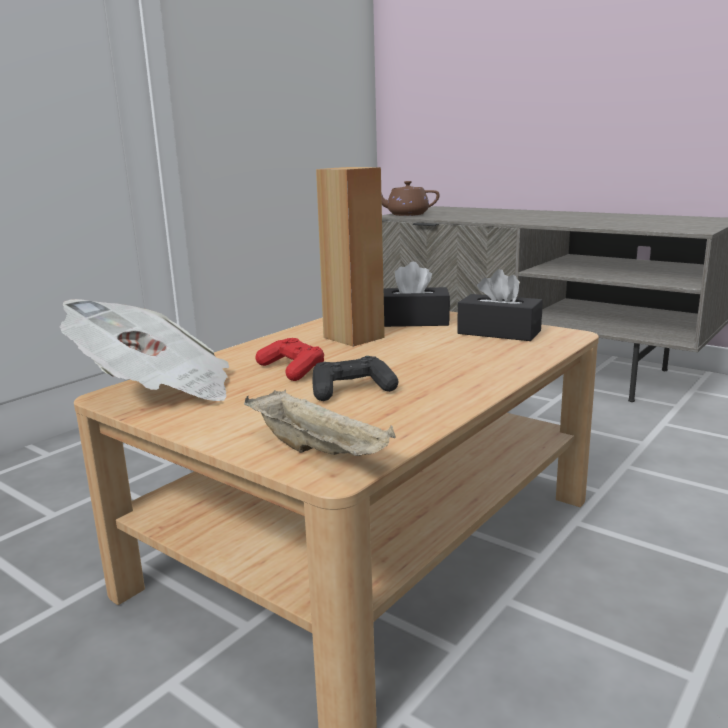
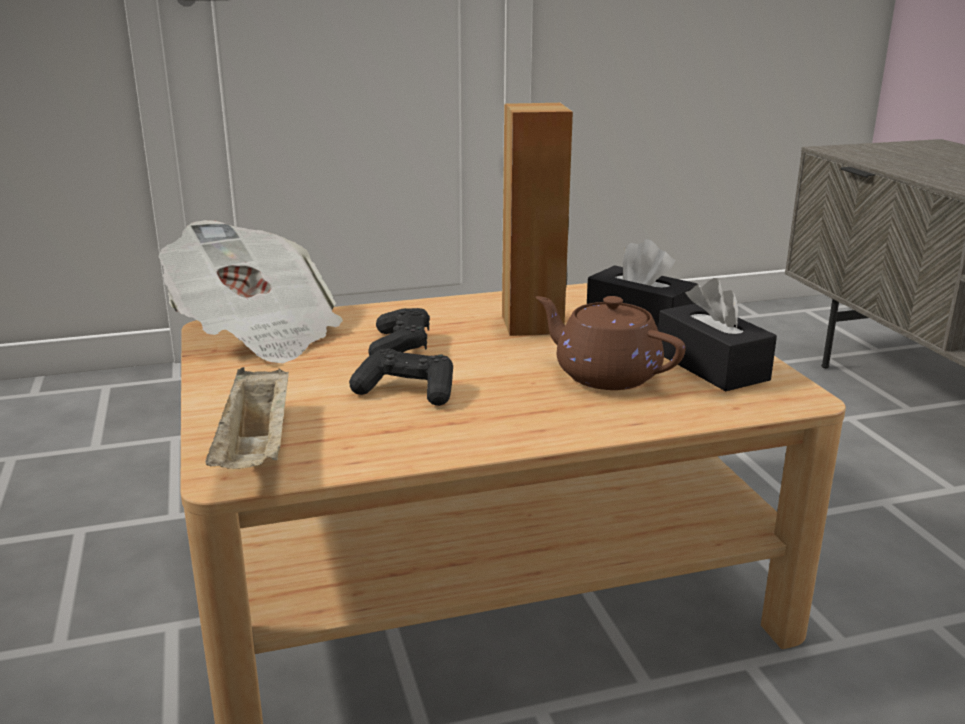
camera: 35 degrees right, 5 degrees up
(292, 369) = (400, 346): red game controller -> black game controller
(406, 214) = (854, 150): brown teapot -> brown teapot (605, 375)

